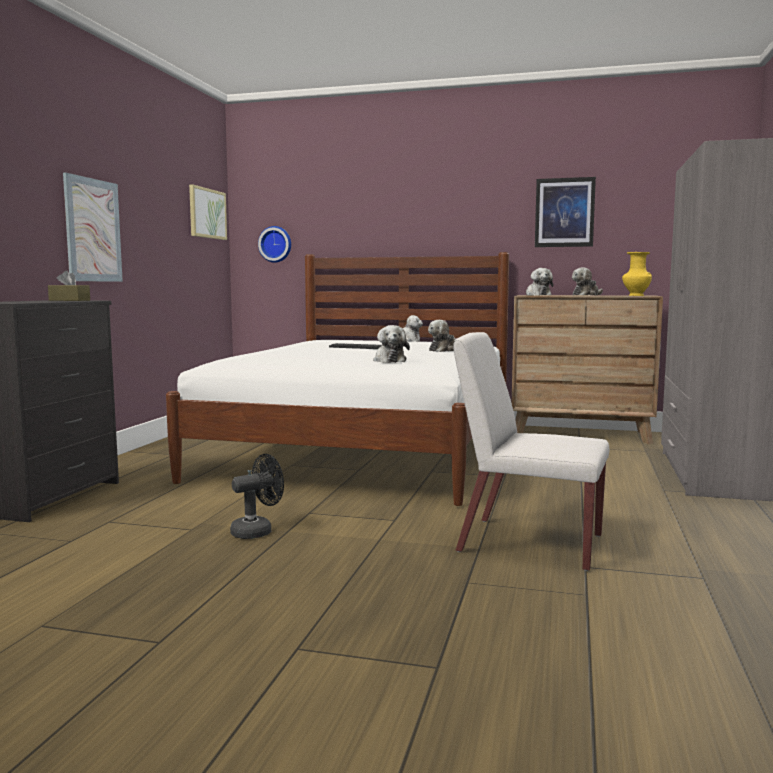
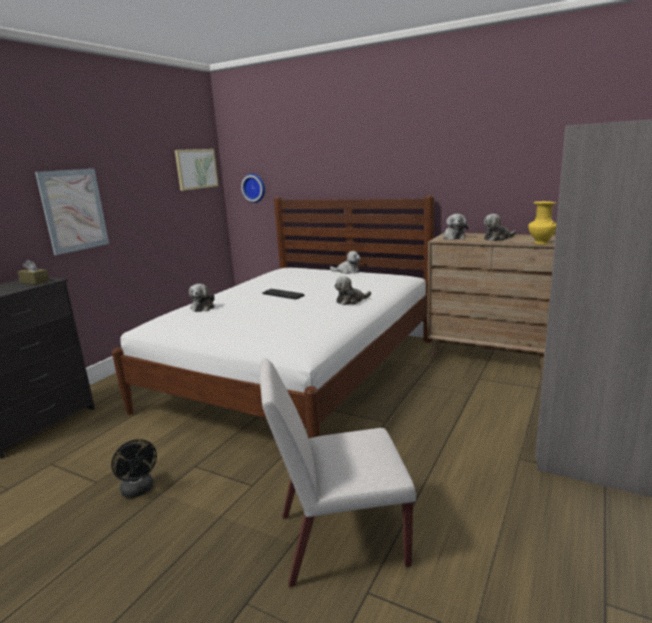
camera: 15 degrees right, 10 degrees up
(257, 531) = (139, 490): black fan -> black fan turned 75 degrees clockwise
(389, 360) = (277, 329): plush toy -> plush toy (203, 307)
(528, 543) = (340, 540): white chair -> white chair turned 45 degrees counterclockwise
(564, 212) = (485, 157): picture -> none

